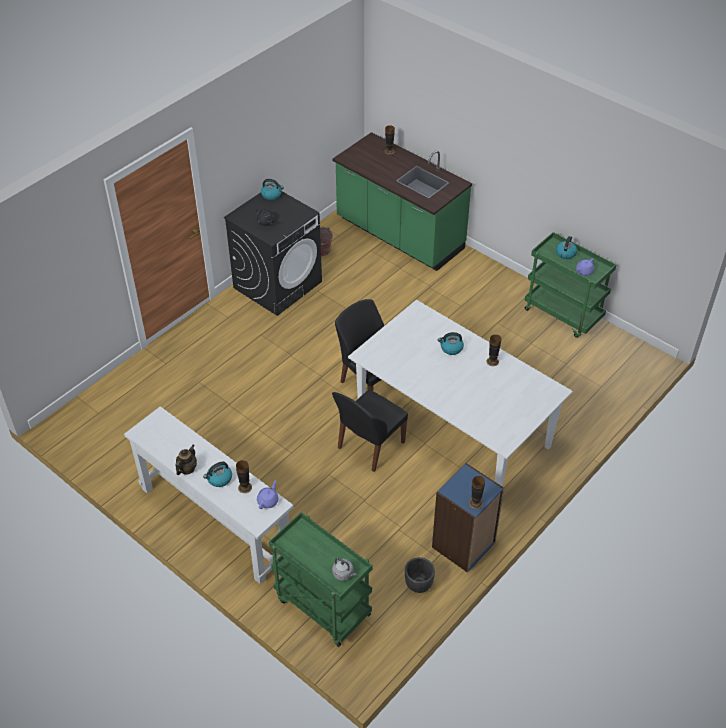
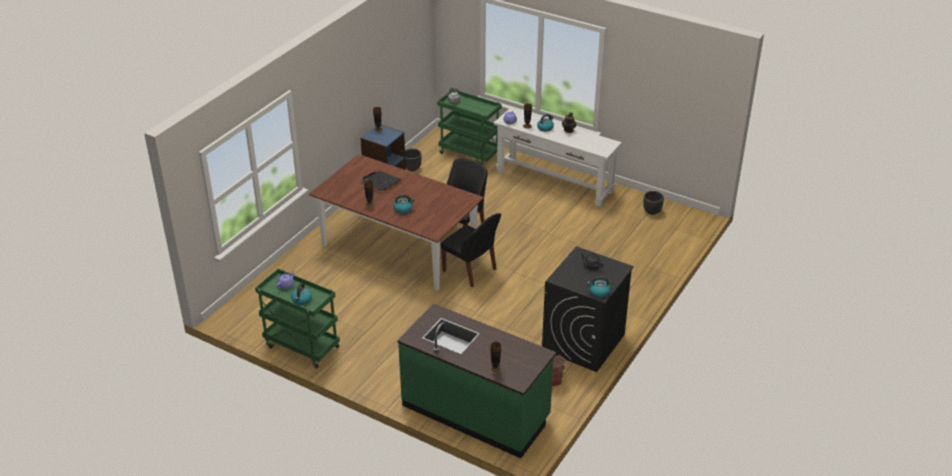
camera: 170 degrees right, 10 degrees down
(110, 445) = (652, 211): none -> black planter
(452, 429) = (399, 248): white dining table -> brown dining table
(476, 397) = (381, 182): none -> black tray

